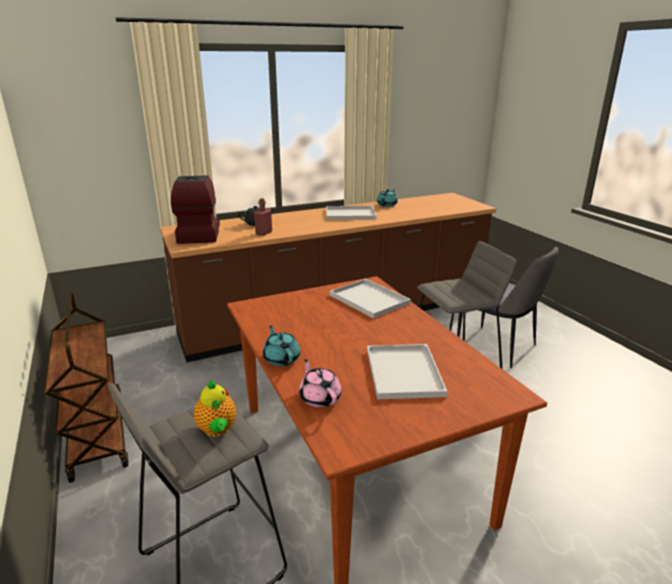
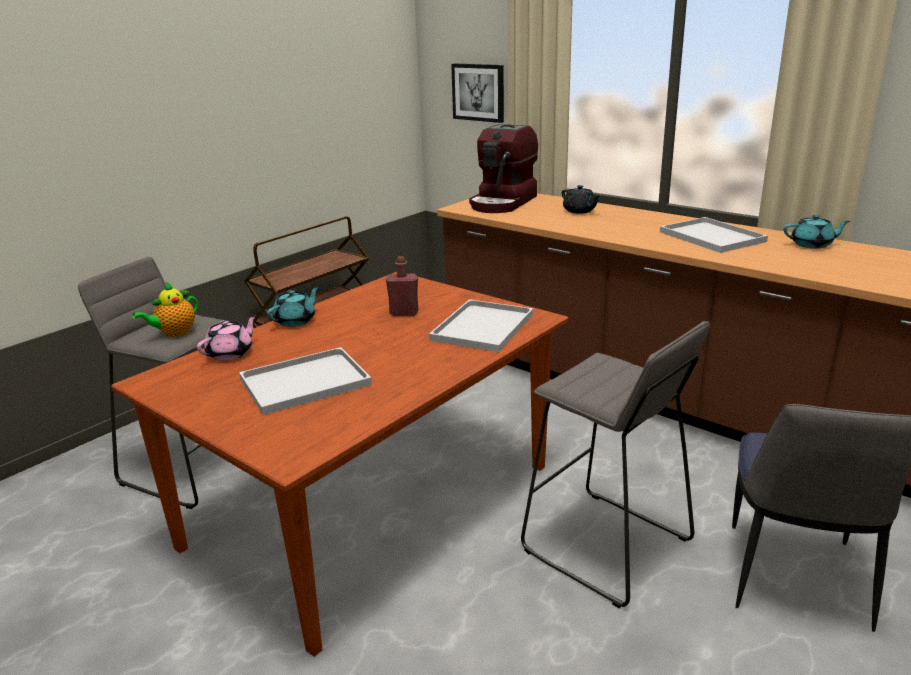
camera: 65 degrees right, 0 degrees up
(102, 154) = (478, 92): none -> picture
(198, 234) = (503, 202): coffee machine -> coffee machine turned 150 degrees clockwise
(264, 233) = (551, 221): red bottle -> red bottle (404, 313)

